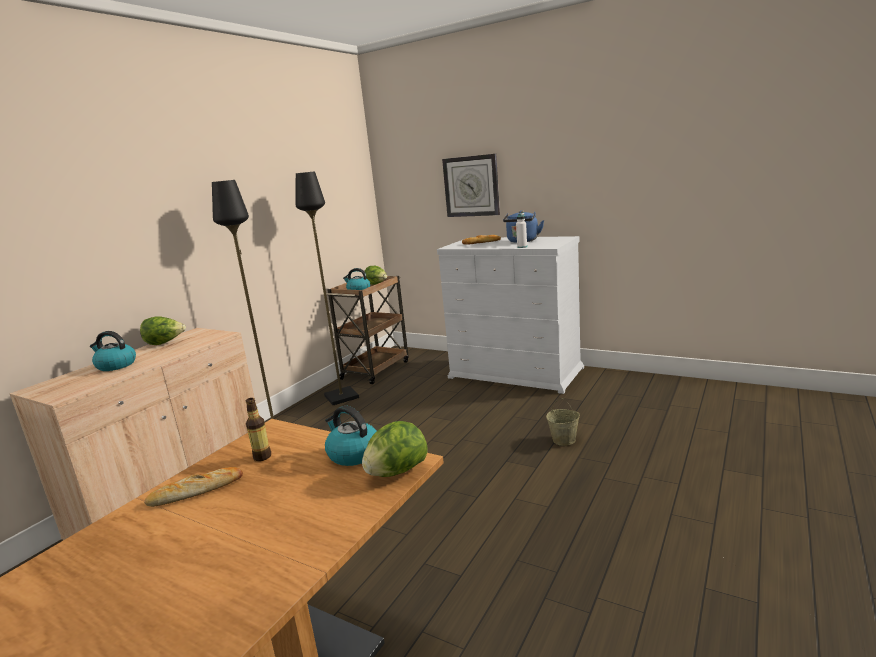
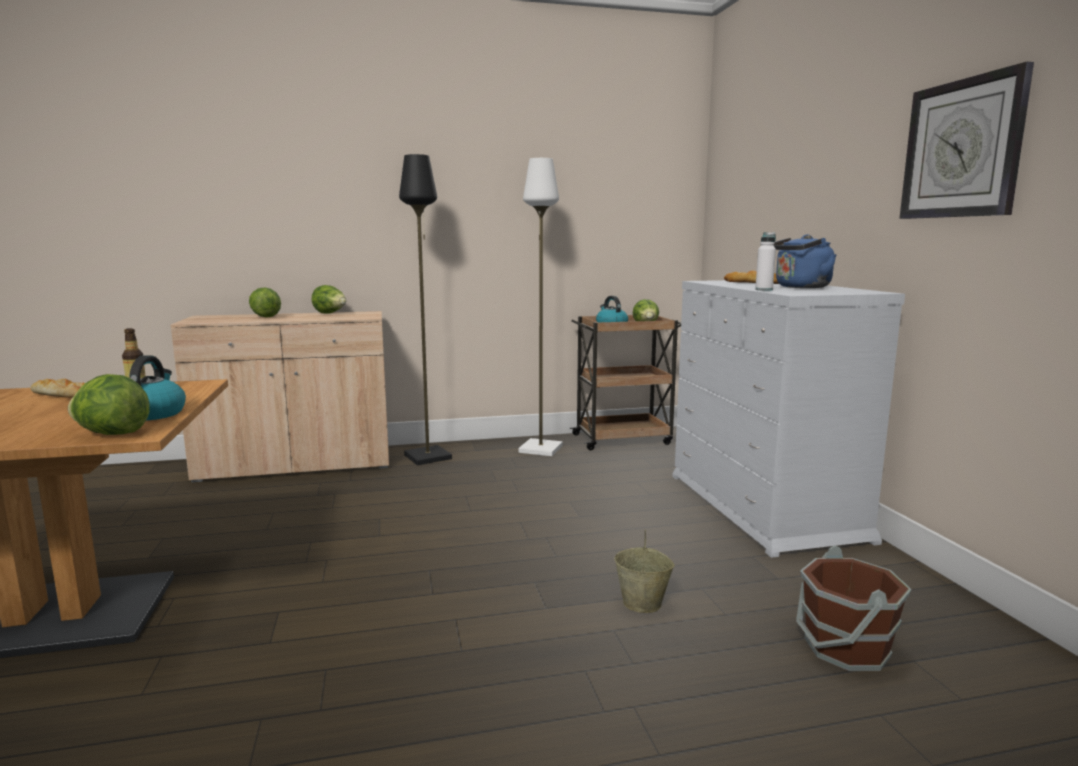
camera: 45 degrees right, 5 degrees down
(115, 365) = (265, 317): kettle -> lettuce
(342, 397) = (541, 449): black floor lamp -> white floor lamp
(471, 186) = (792, 198): wall clock -> wall clock (962, 149)
(648, 413) = (845, 648): none -> brown bucket

